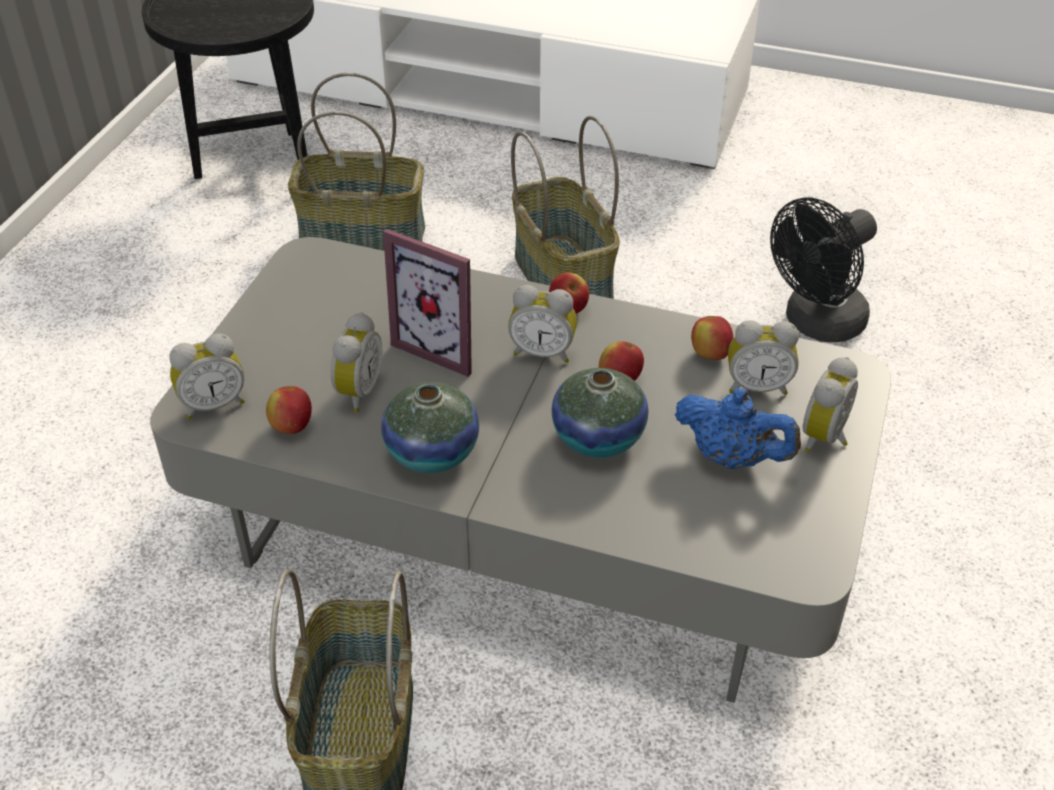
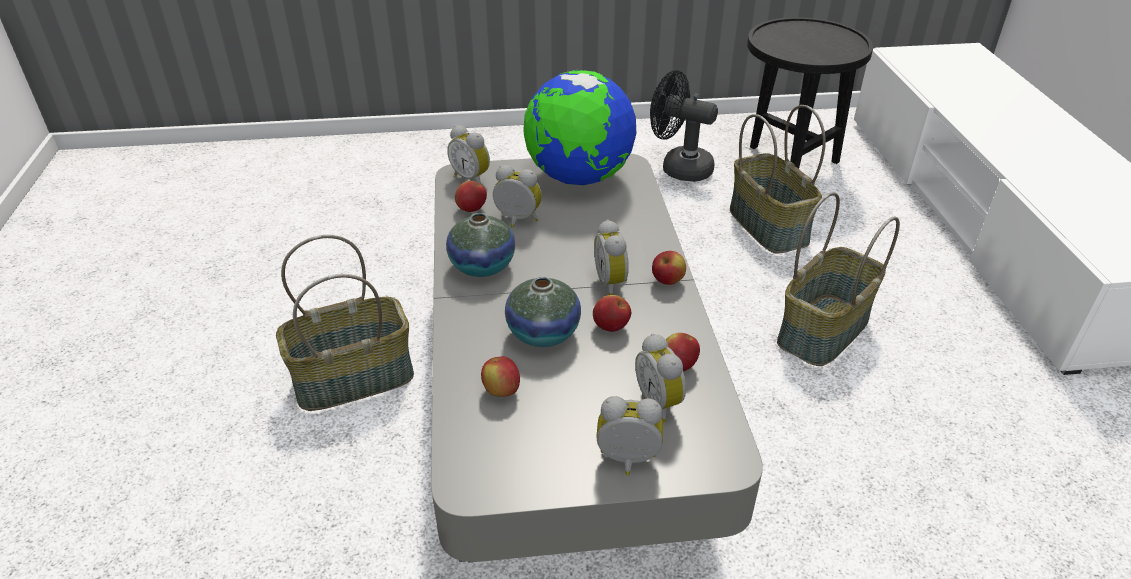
camera: 65 degrees right, 5 degrees down
(303, 306) = (579, 178): none -> globe
(356, 392) = (517, 221): alarm clock -> alarm clock turned 150 degrees counterclockwise
(444, 345) = (585, 240): picture frame -> none
(678, 502) = (501, 391): none -> apple
(732, 457) = (567, 408): blue teapot -> none
(816, 324) = (927, 505): black fan -> black fan (679, 167)

